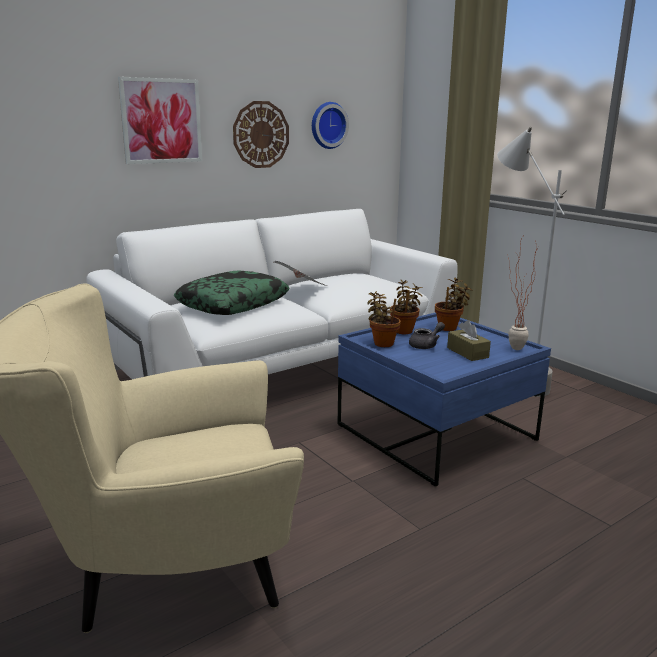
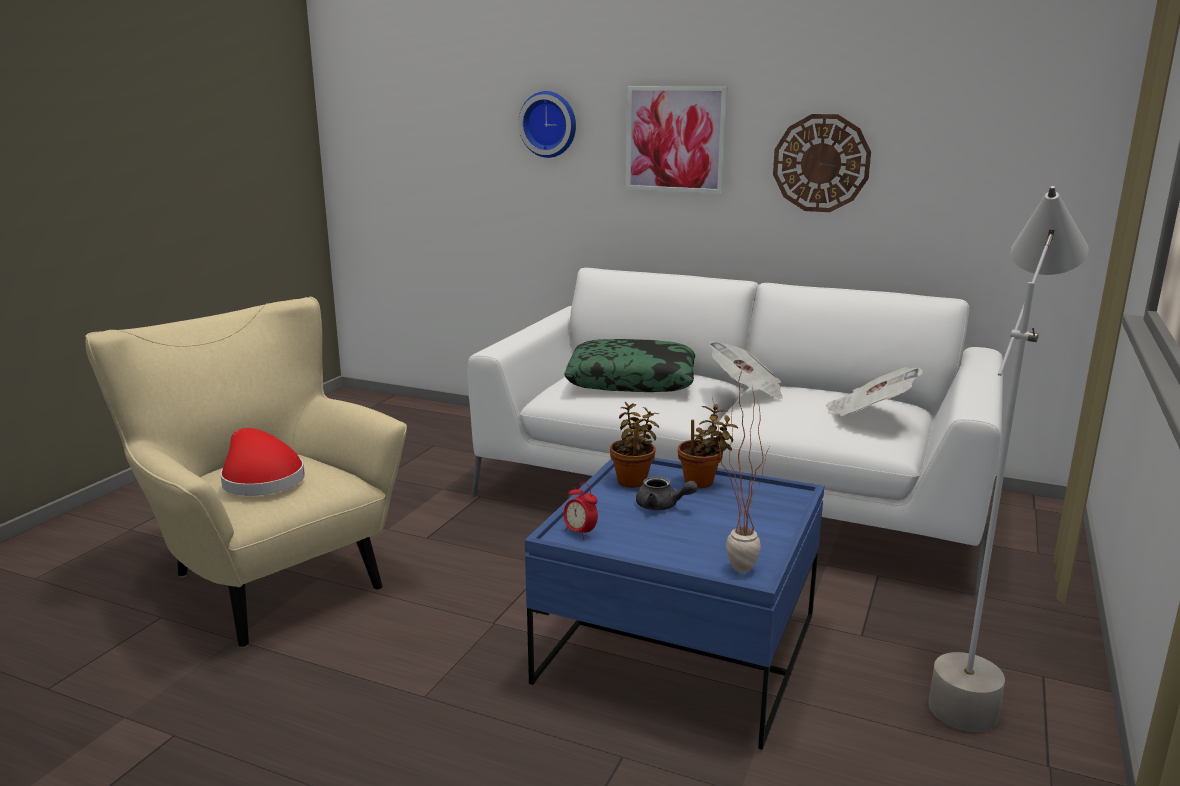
camera: 60 degrees right, 0 degrees up
(203, 458) = (260, 480): none -> red hat
(327, 125) = (953, 154): wall clock -> wall clock (549, 124)
(376, 278) = (869, 414): none -> newspaper
(442, 370) = (580, 533): none -> alarm clock
(449, 328) = (762, 507): potted plant -> none
(467, 352) = (671, 537): brown tissue box -> none

